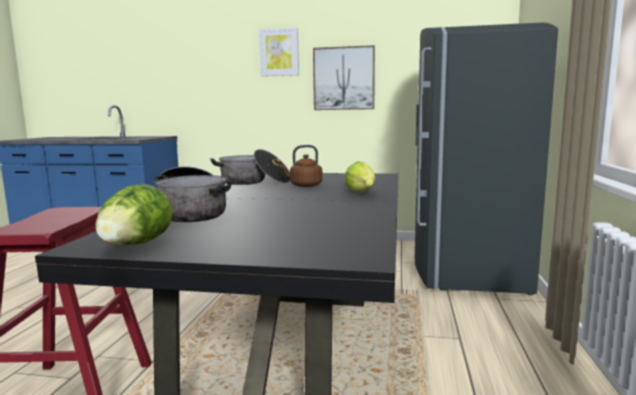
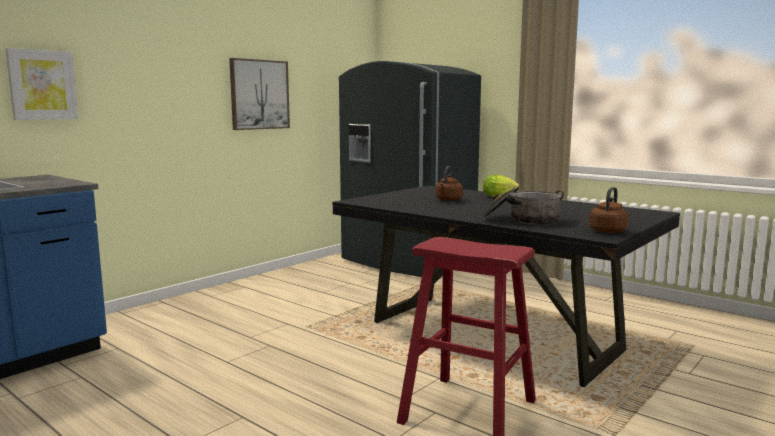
camera: 60 degrees left, 0 degrees up
(135, 245) = (608, 231): lettuce -> brown kettle
(254, 182) = (405, 204): cooking pot -> none
(279, 52) = (192, 58): picture -> picture (42, 85)

